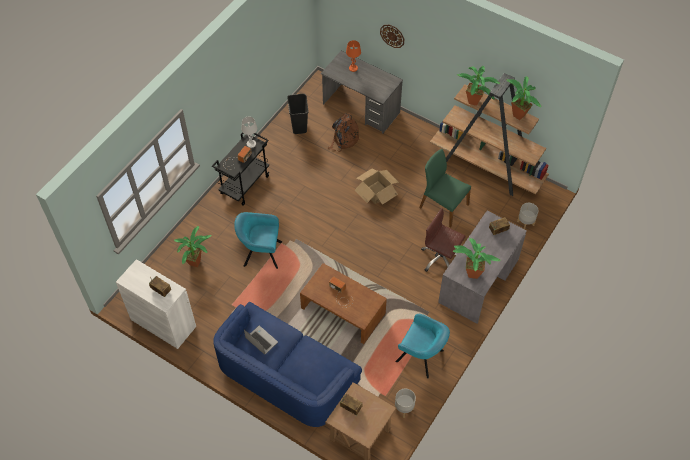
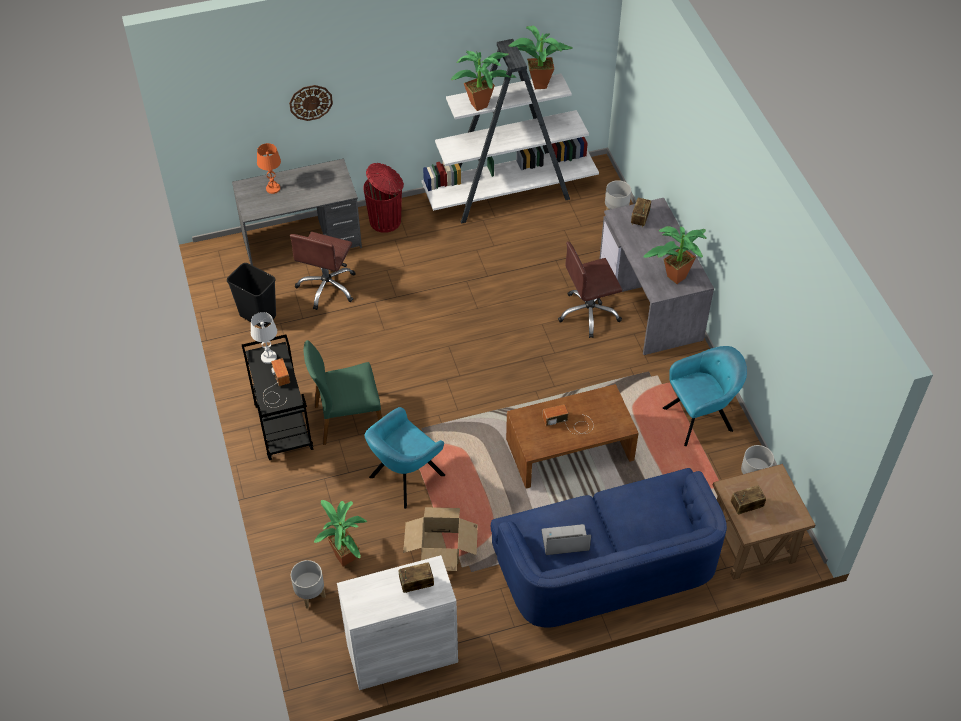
camera: 50 degrees left, 5 degrees down
(164, 263) = (310, 594): none -> grey planter
(344, 139) = (327, 287): brown backpack -> brown office chair
(376, 192) = (437, 308): cardboard box -> cardboard box (441, 548)
(411, 130) = (386, 221): none -> red trash can
(443, 206) = (521, 264): green chair -> green chair (348, 419)
(487, 167) = (510, 194): brown bookcase -> white bookcase

